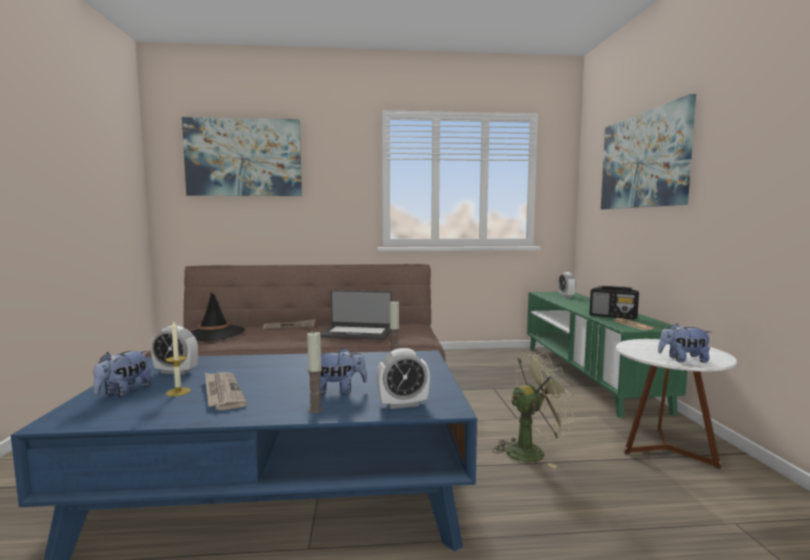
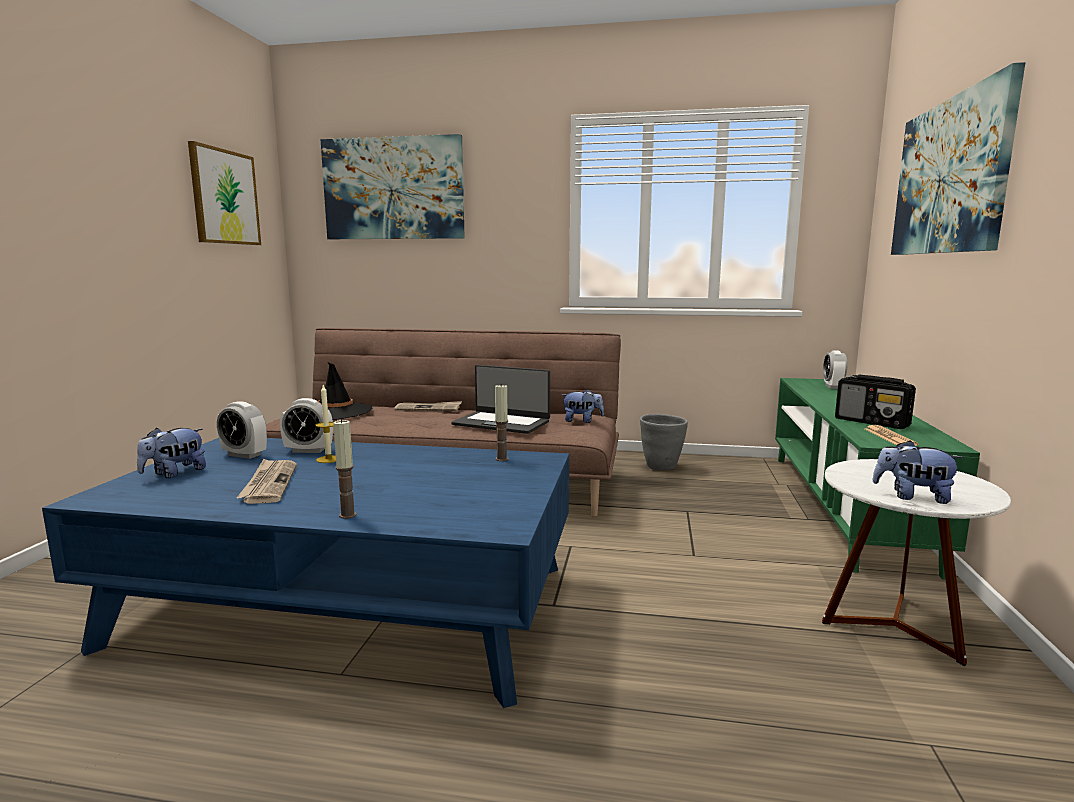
camera: 15 degrees right, 5 degrees up
(104, 158) = (225, 197): none -> picture
(178, 392) = (226, 478): candle -> candle (328, 459)
(338, 390) = (395, 494): plush toy -> plush toy (582, 421)
(403, 404) = (453, 519): alarm clock -> alarm clock (308, 450)
(458, 359) = (661, 467): none -> grey planter
(532, 451) = (685, 601): green fan -> none

